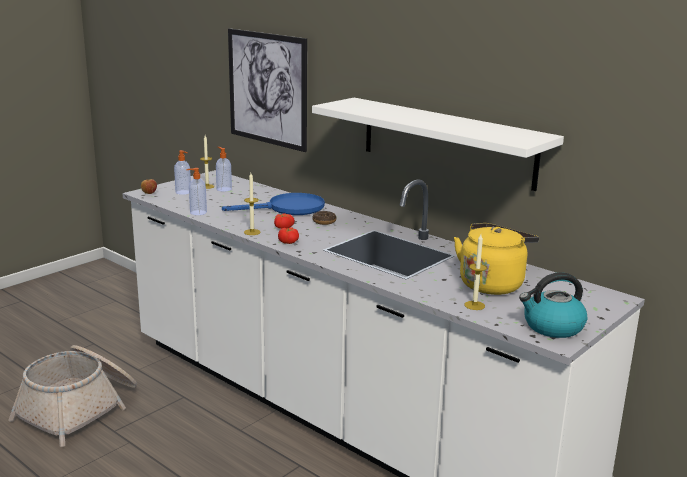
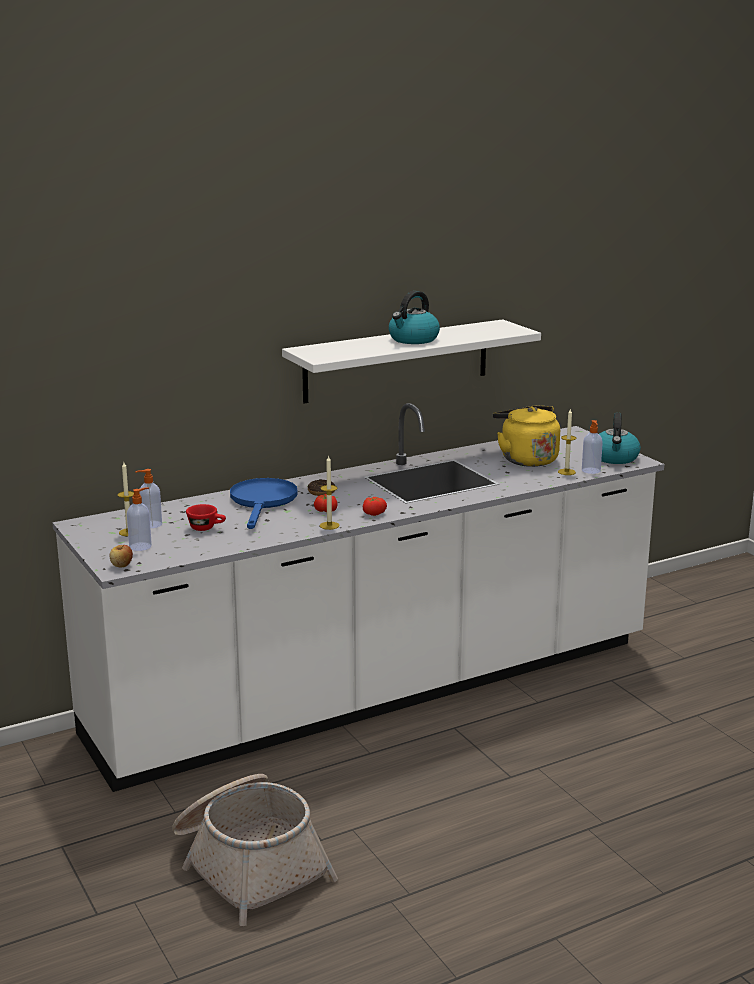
camera: 70 degrees left, 0 degrees up
(197, 212) = (235, 545): soap dispenser -> soap dispenser (591, 471)
(226, 202) = (207, 528): none -> red cup
(267, 89) = (142, 377): picture -> none
(428, 119) = (413, 339): none -> kettle

